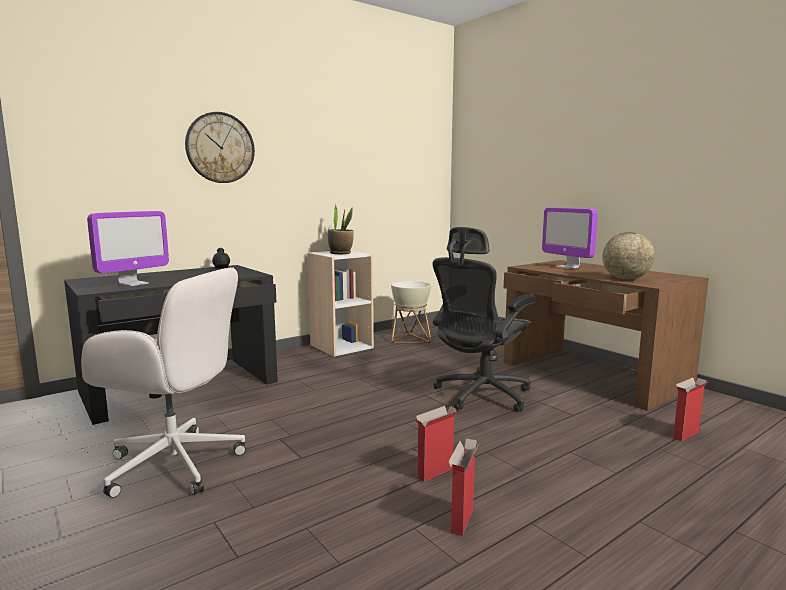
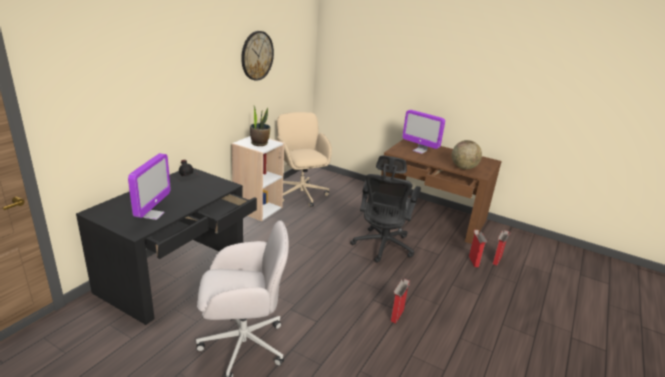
camera: 25 degrees left, 15 degrees up
(220, 148) = (174, 75): wall clock -> wall clock (257, 55)
(411, 339) = (301, 194): planter -> beige office chair
(462, 520) = (430, 344): cardboard box -> cardboard box (473, 261)

